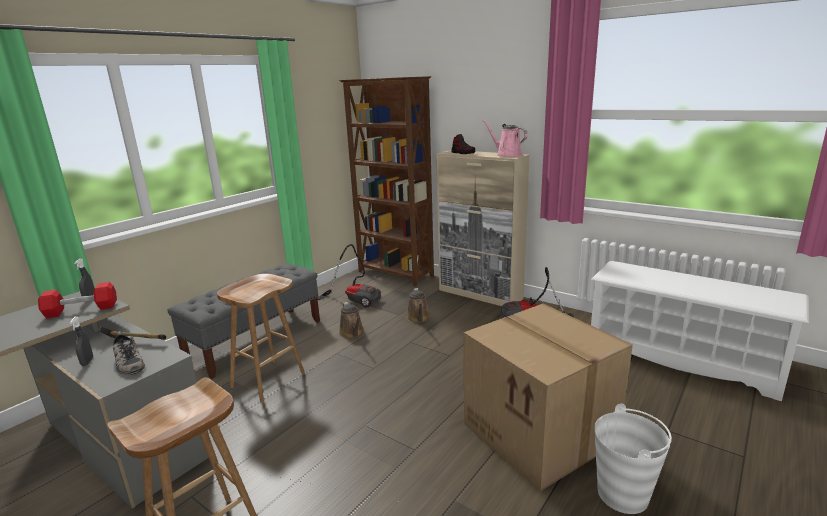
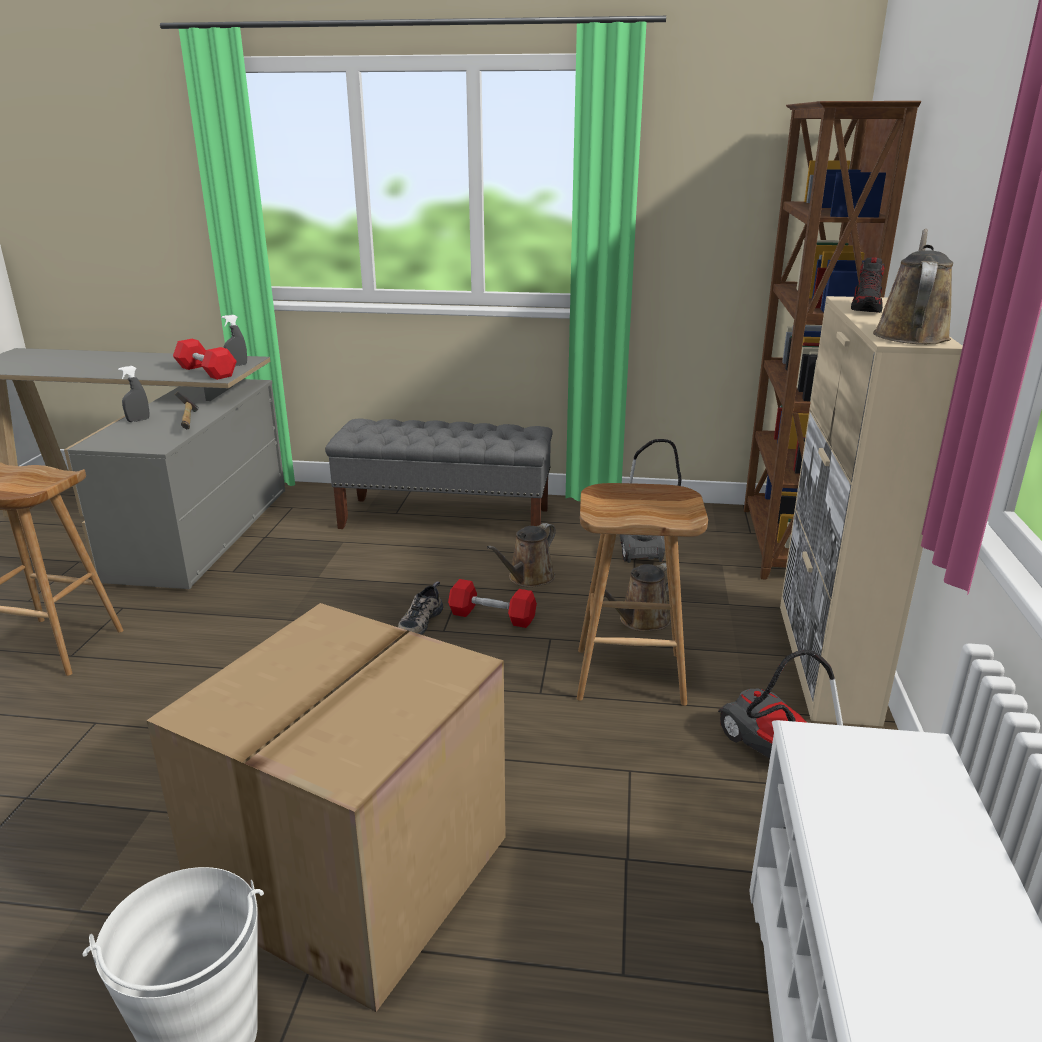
camera: 60 degrees right, 5 degrees up
(127, 362) = (141, 434): shoe -> shoe (419, 621)
(268, 379) = (358, 563): brown stool -> brown stool (631, 675)
(376, 351) = (492, 616): none -> red dumbbell
(507, 155) = (910, 335): pink watering can -> brown watering can

